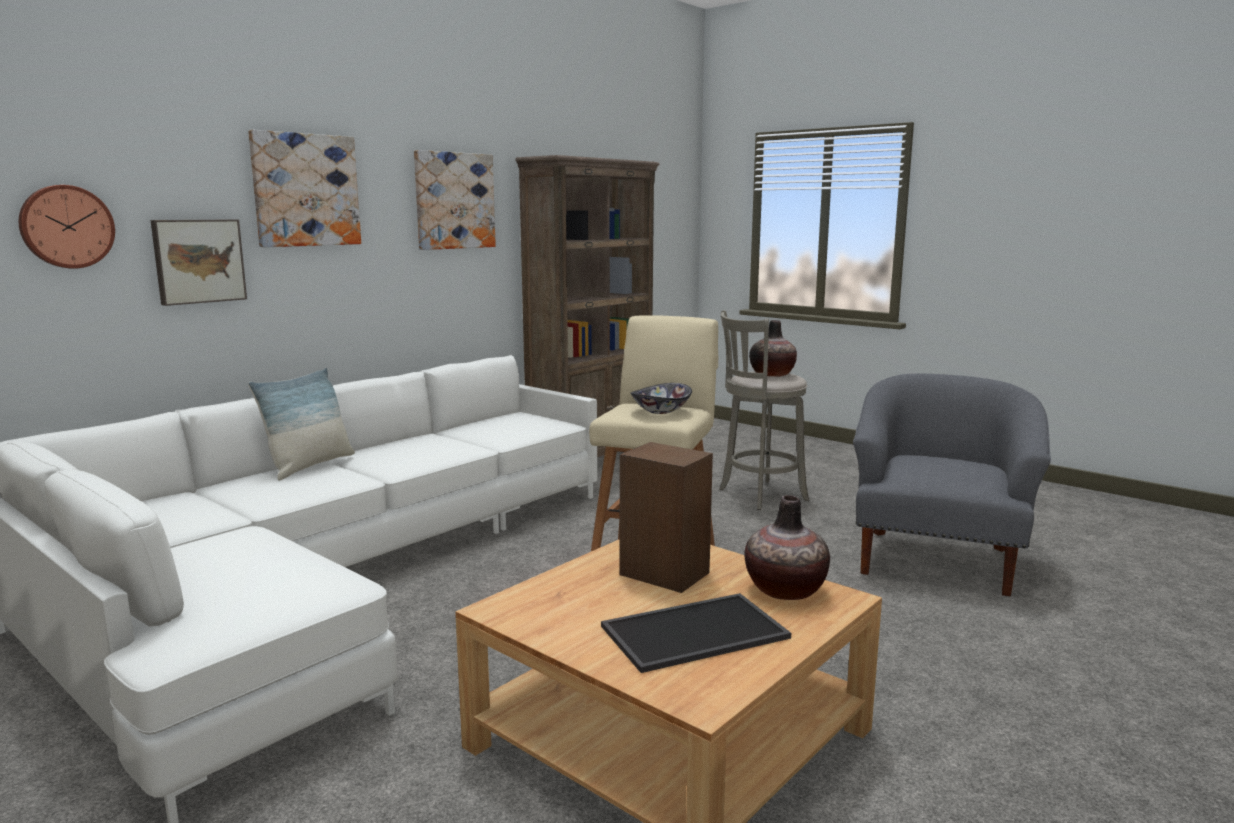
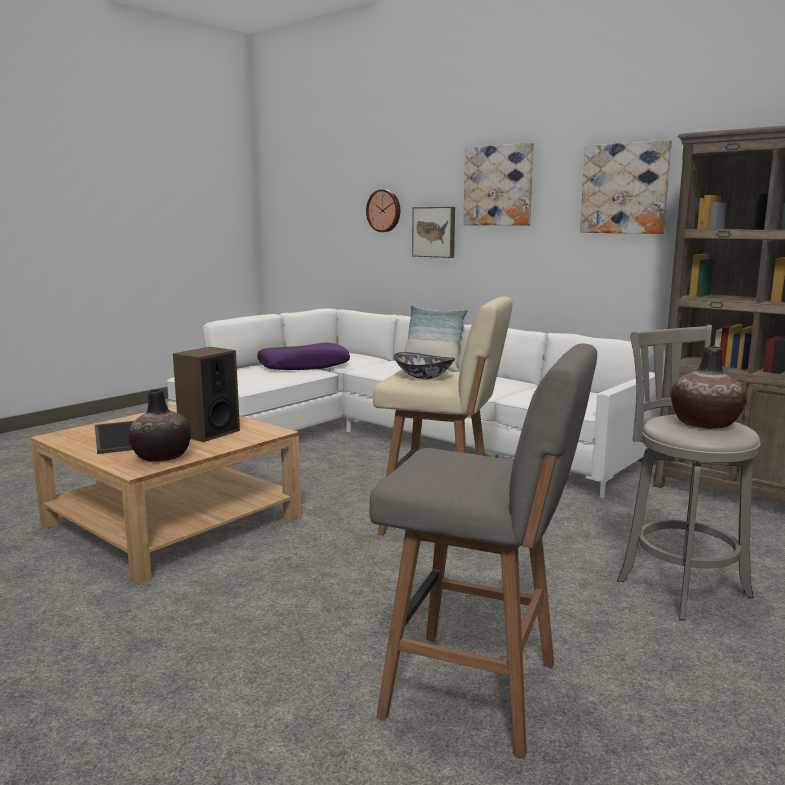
camera: 90 degrees right, 0 degrees up
(192, 543) = (304, 366): none -> purple pillow
(937, 559) = (477, 691): grey armchair -> grey stool

